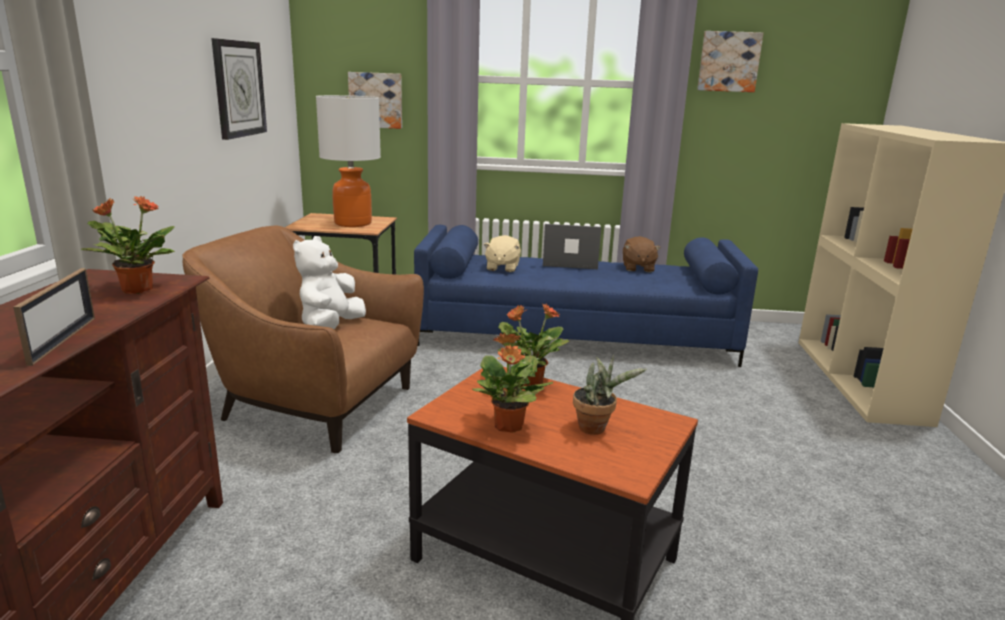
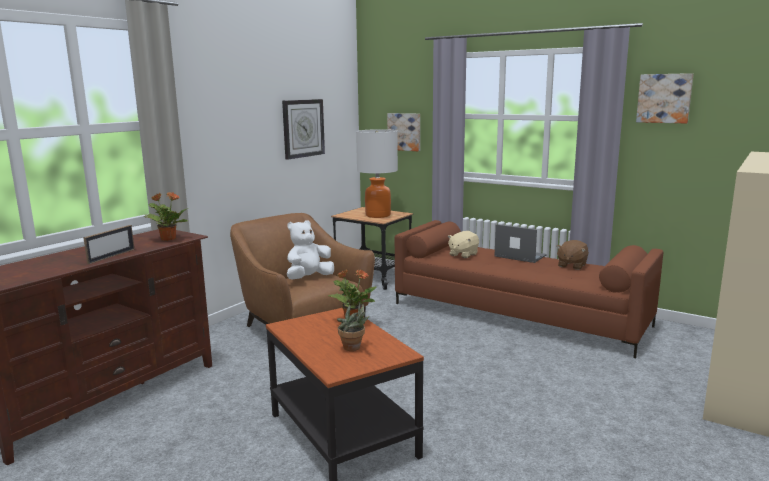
camera: 30 degrees right, 5 degrees down
(508, 427) = (308, 338): potted plant -> none
(576, 336) = (519, 314): blue sofa -> brown sofa

